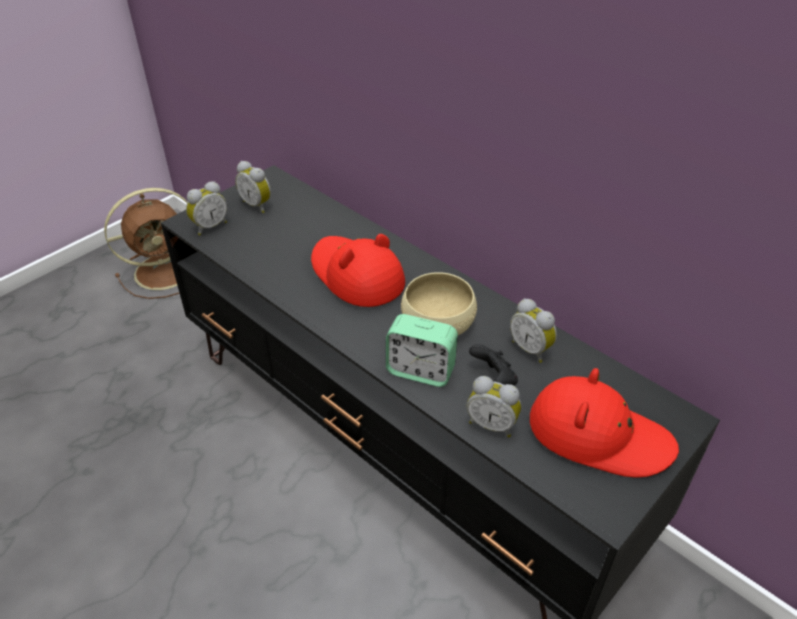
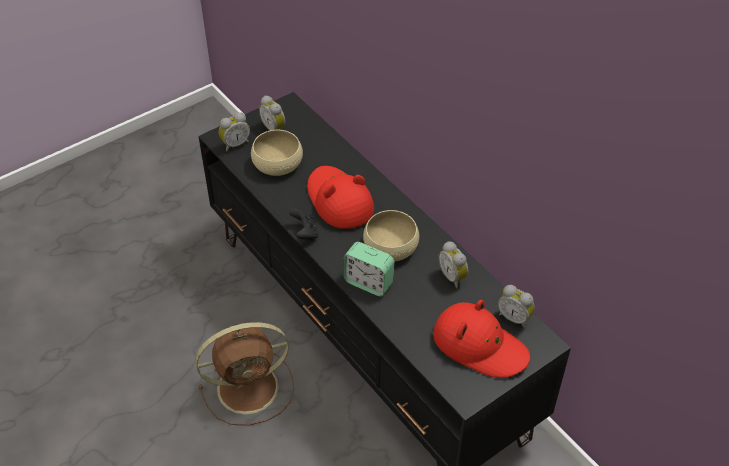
camera: 10 degrees right, 5 degrees up
(166, 270) = (198, 156): brown fan -> brown fan (250, 387)
(268, 242) = (277, 164): none -> beige bowl
(492, 424) = (408, 327): alarm clock -> alarm clock (514, 317)
(494, 379) = (419, 296): black game controller -> black game controller (305, 233)

